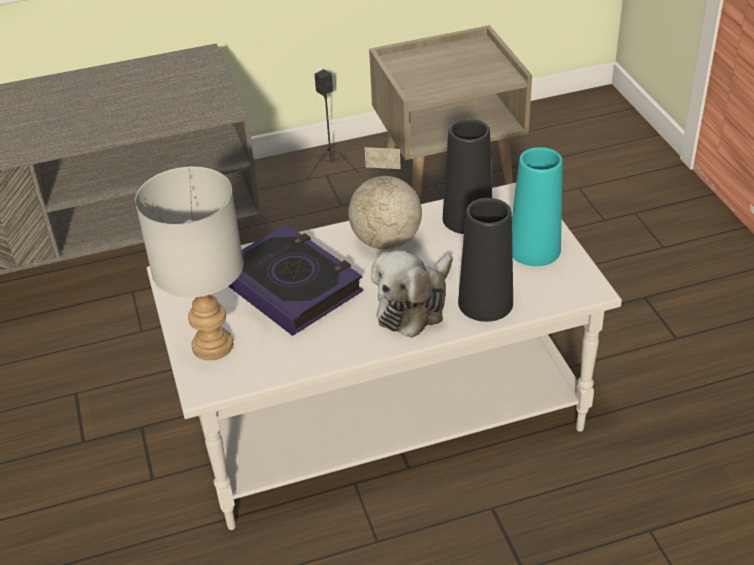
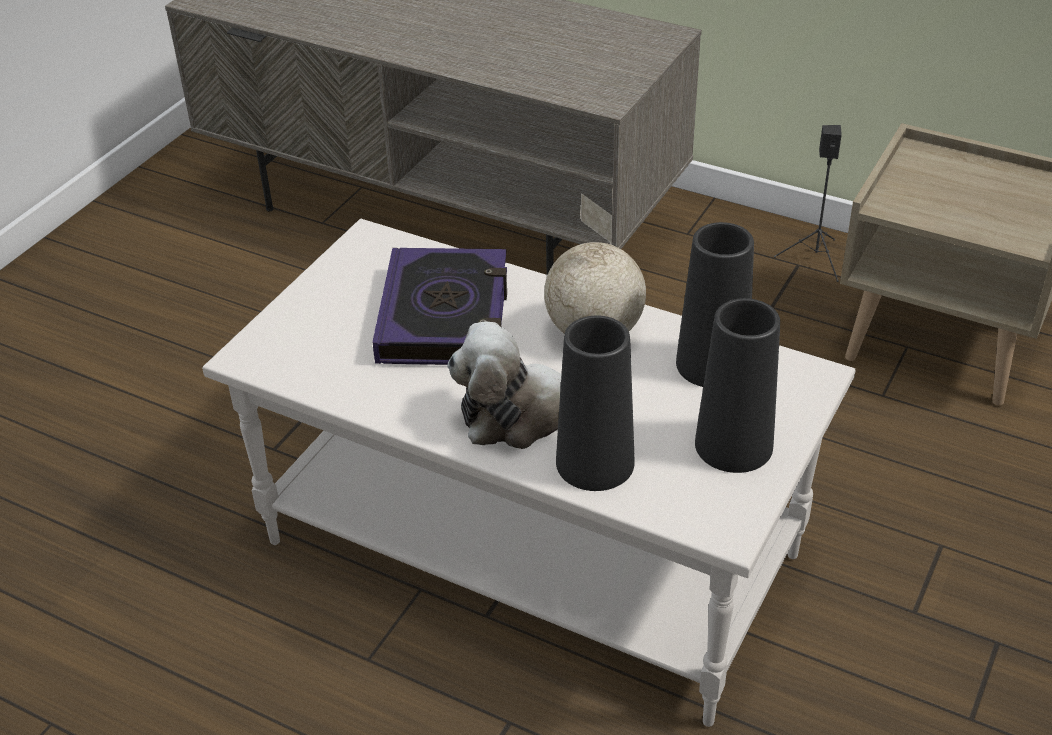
camera: 45 degrees right, 0 degrees up
(213, 344) = (306, 325): grey table lamp -> none
(534, 249) = (733, 445): turquoise vase -> black vase

